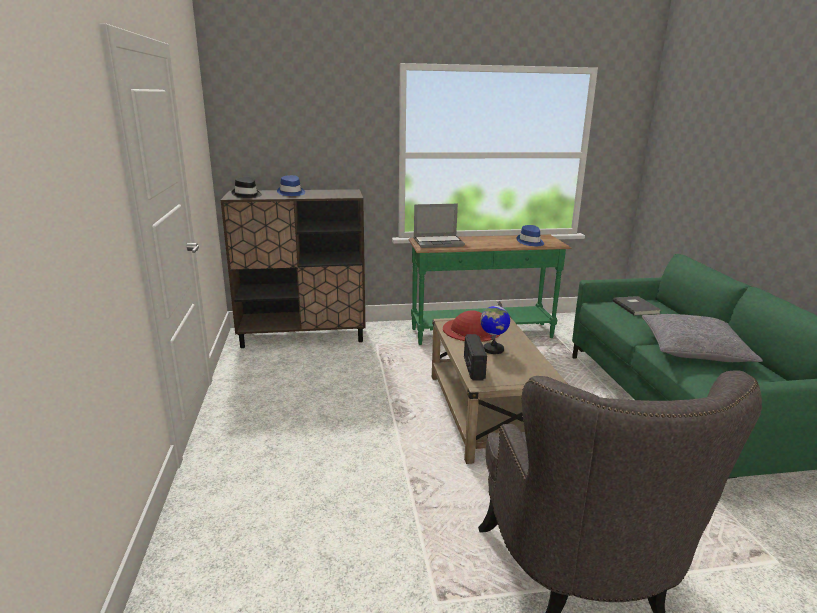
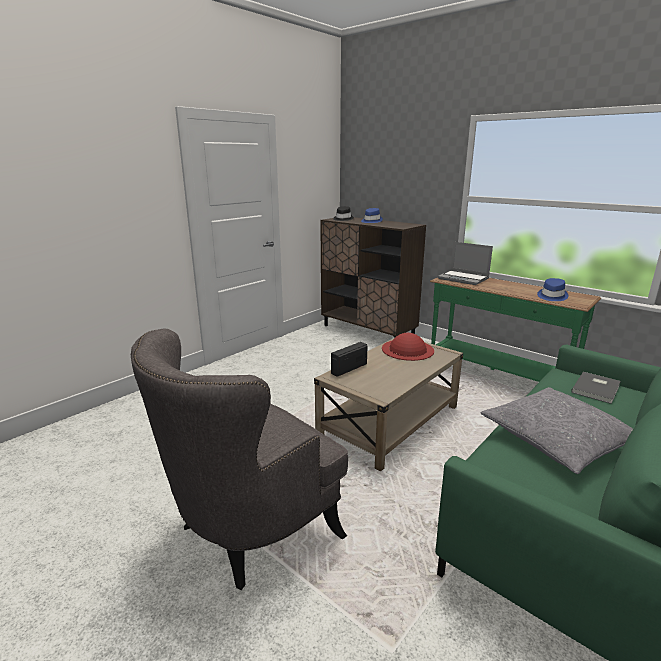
camera: 50 degrees right, 0 degrees up
(493, 349) = (390, 365): globe -> none

